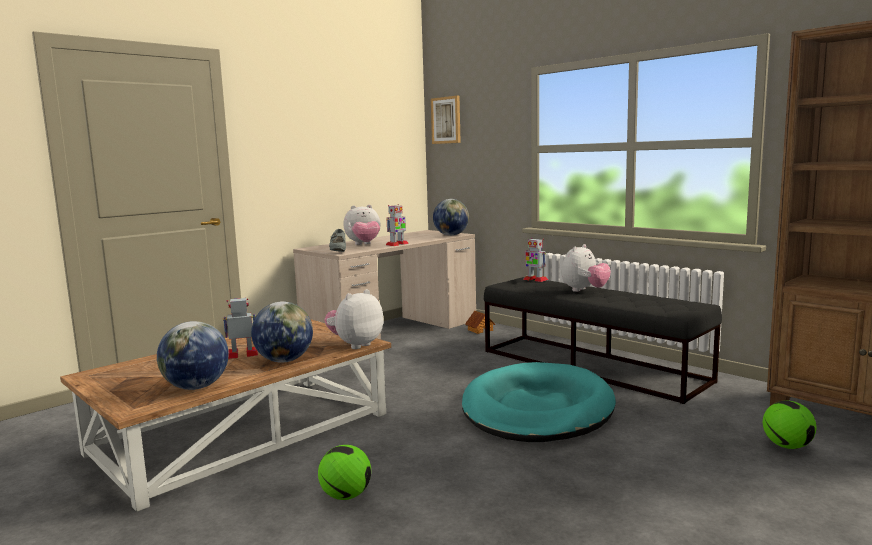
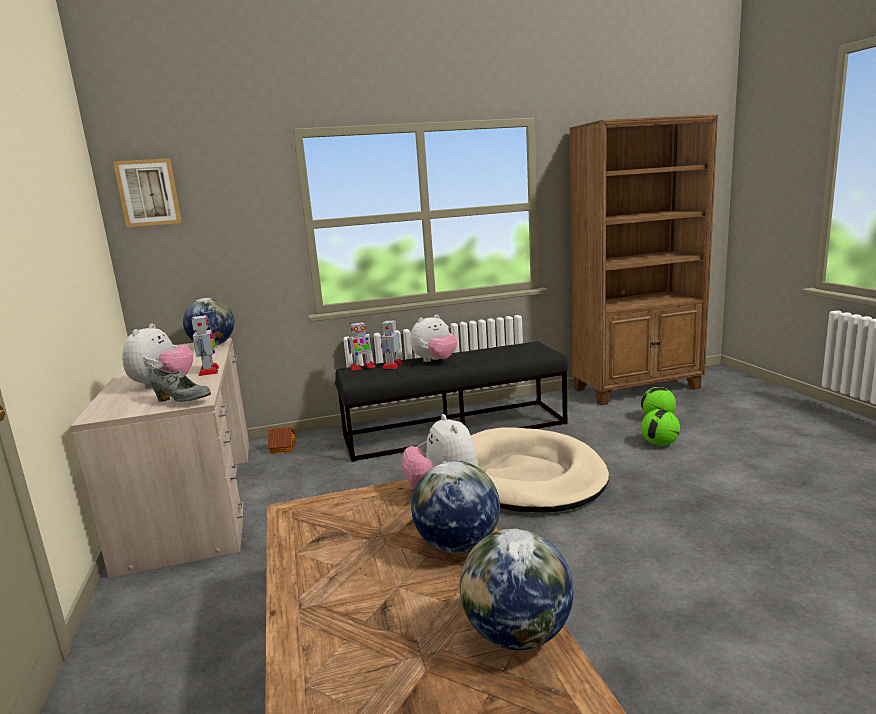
camera: 60 degrees left, 5 degrees up
(242, 354) = (388, 577): toy robot -> toy robot (392, 365)
(345, 496) = (652, 628): football -> football (659, 444)
(537, 409) = (525, 476): turquoise dog bed -> beige dog bed
(584, 290) = (435, 361): plush toy -> plush toy turned 75 degrees clockwise

